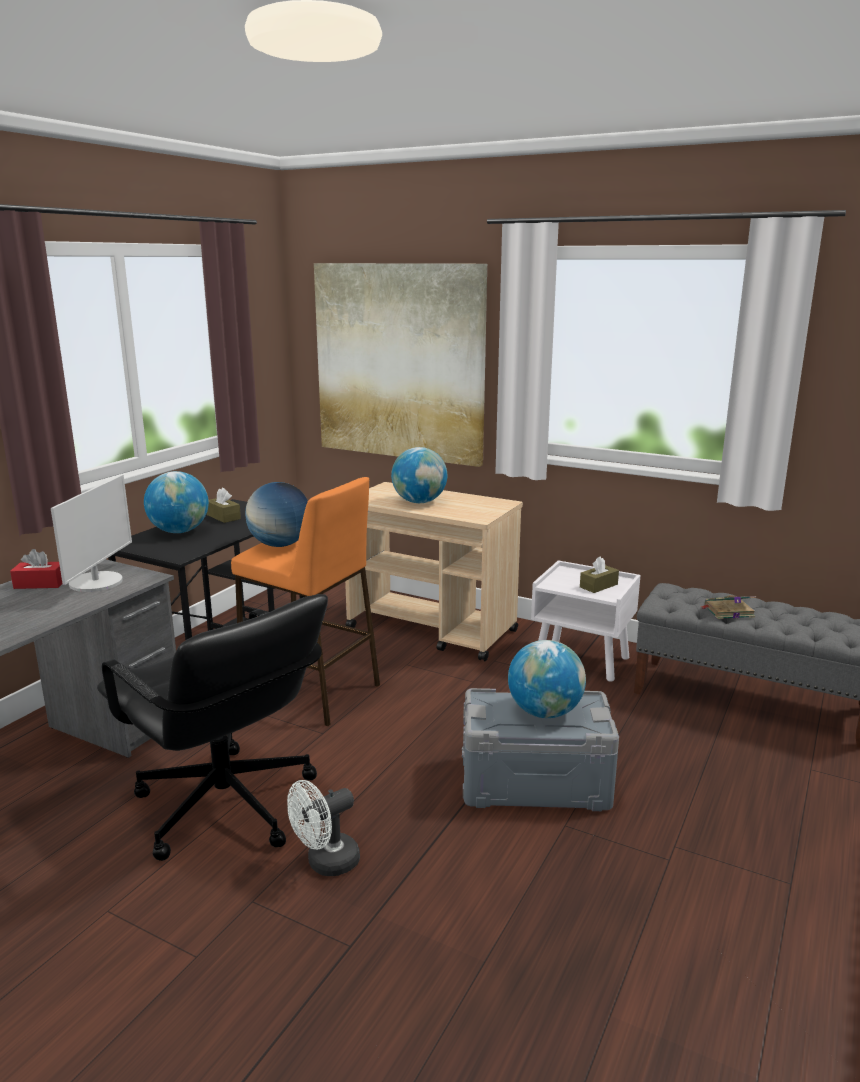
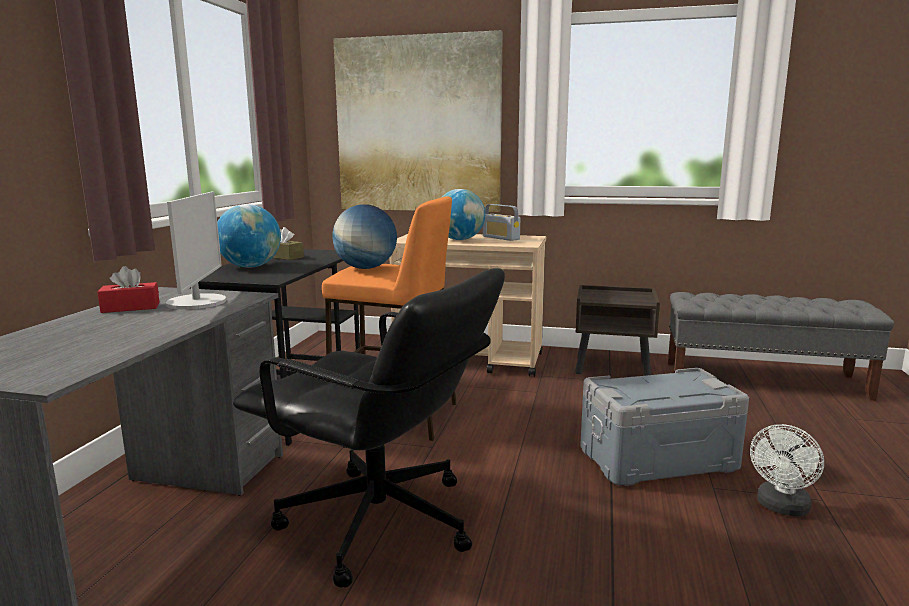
camera: 15 degrees left, 5 degrees down
(326, 863) = (524, 558): white fan -> white fan (781, 508)
(466, 502) = (501, 238): none -> radio
(544, 712) = (667, 387): globe -> none
(582, 661) = (613, 368): white nightstand -> brown nightstand
(598, 586) = (629, 297): brown tissue box -> none
(727, 611) = (749, 302): book -> none

